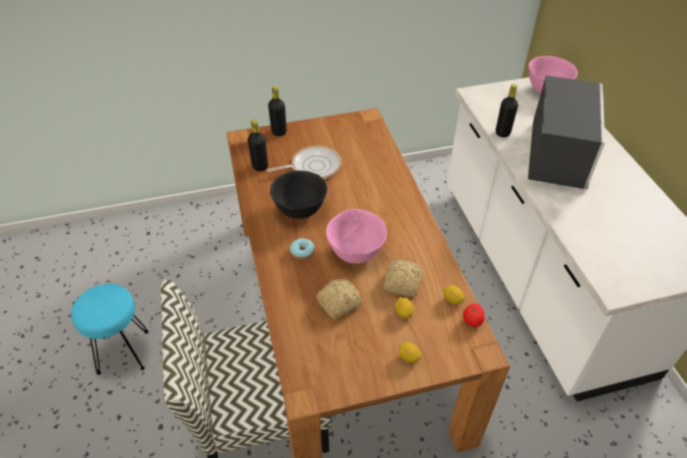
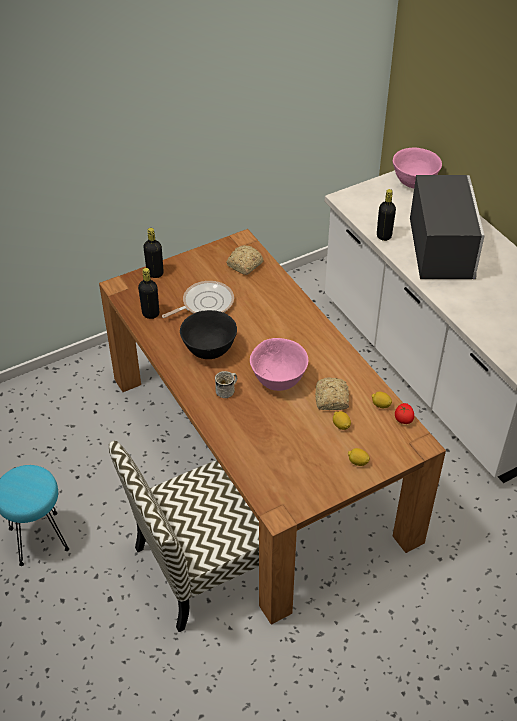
camera: 15 degrees left, 0 degrees up
(302, 252) = (227, 390): donut -> white mug
(337, 303) = (278, 429): bread -> bread (244, 265)

